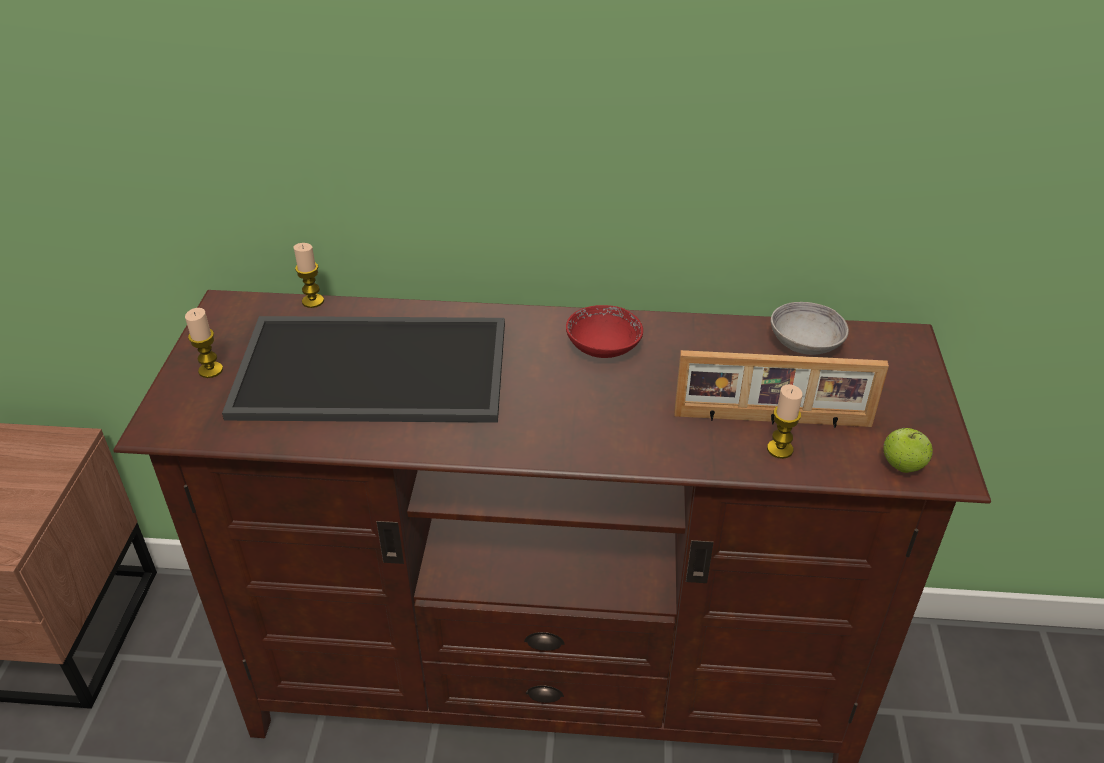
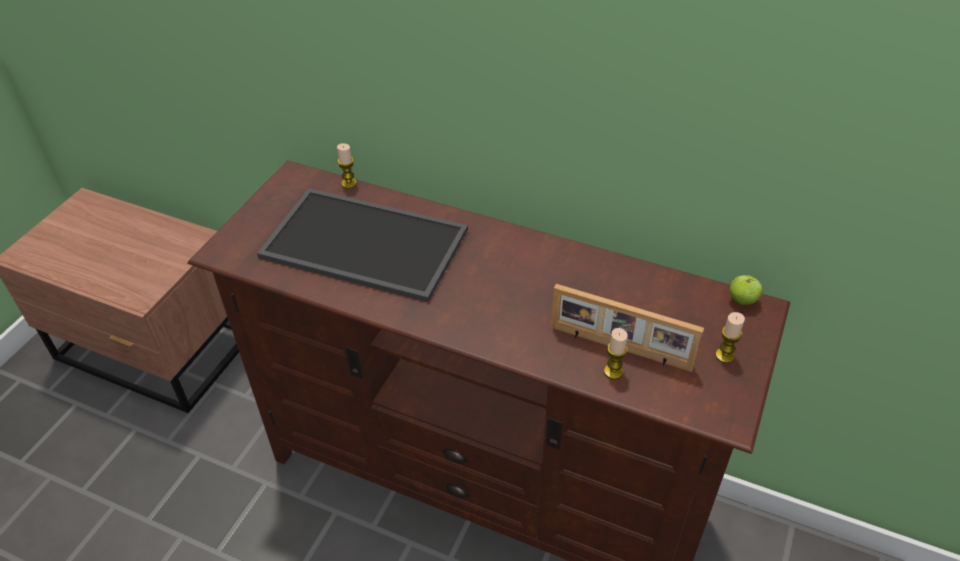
camera: 20 degrees right, 5 degrees up
(210, 370) = (264, 220): candle -> candle (724, 355)
(603, 348) = (527, 263): red bowl -> none
(805, 344) = (678, 295): grey bowl -> none
(902, 466) = (697, 408): apple -> apple (742, 300)

